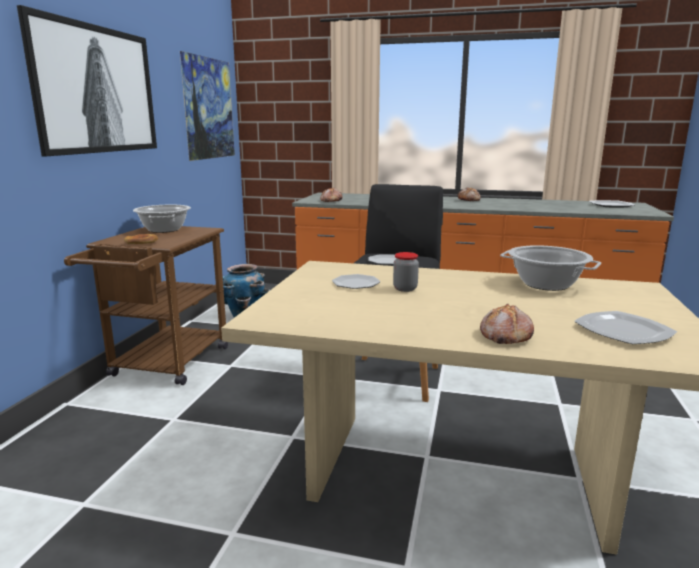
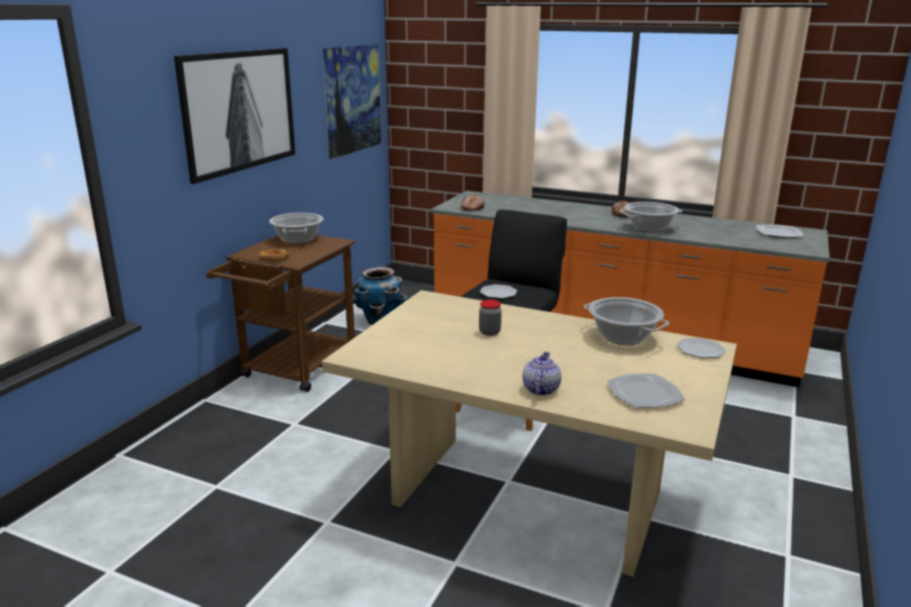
camera: 10 degrees right, 5 degrees up
(355, 284) = (449, 323): plate -> plate (700, 350)
(500, 206) = (649, 228): none -> cooking pot
(504, 335) = (540, 389): bread -> teapot

